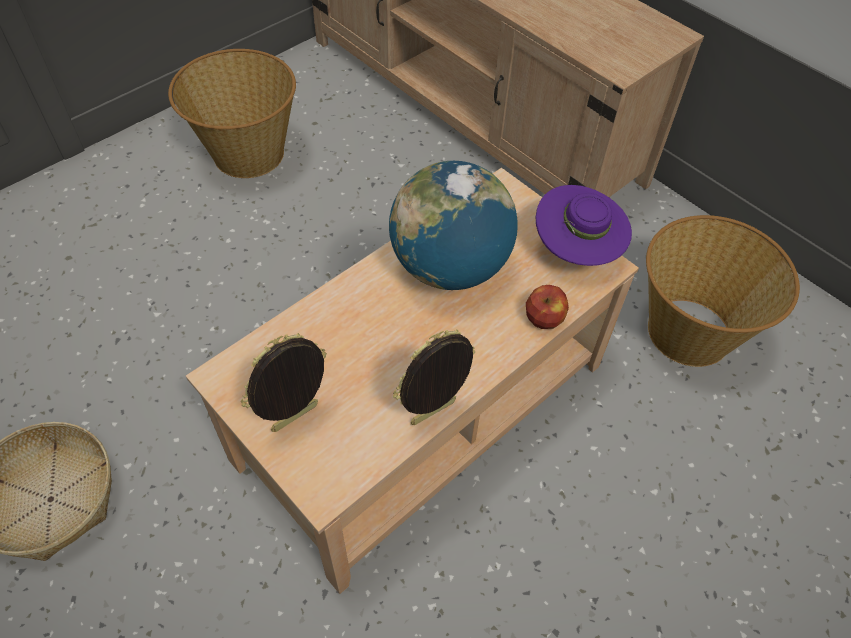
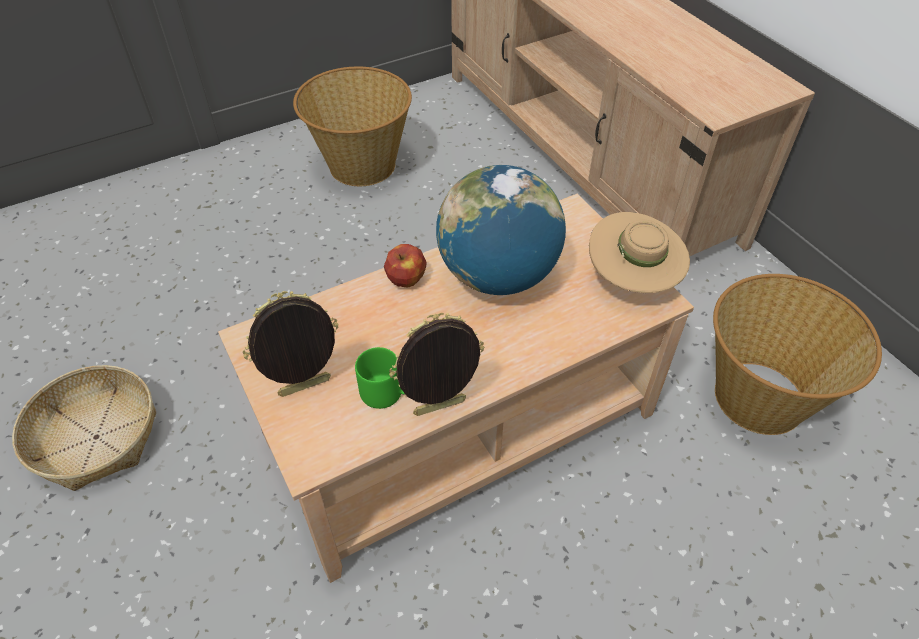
camera: 15 degrees right, 5 degrees down
(377, 408) = (386, 393): none -> green mug
(544, 318) = (580, 339): apple -> apple (407, 279)
(576, 250) = (632, 280): purple hat -> beige hat

